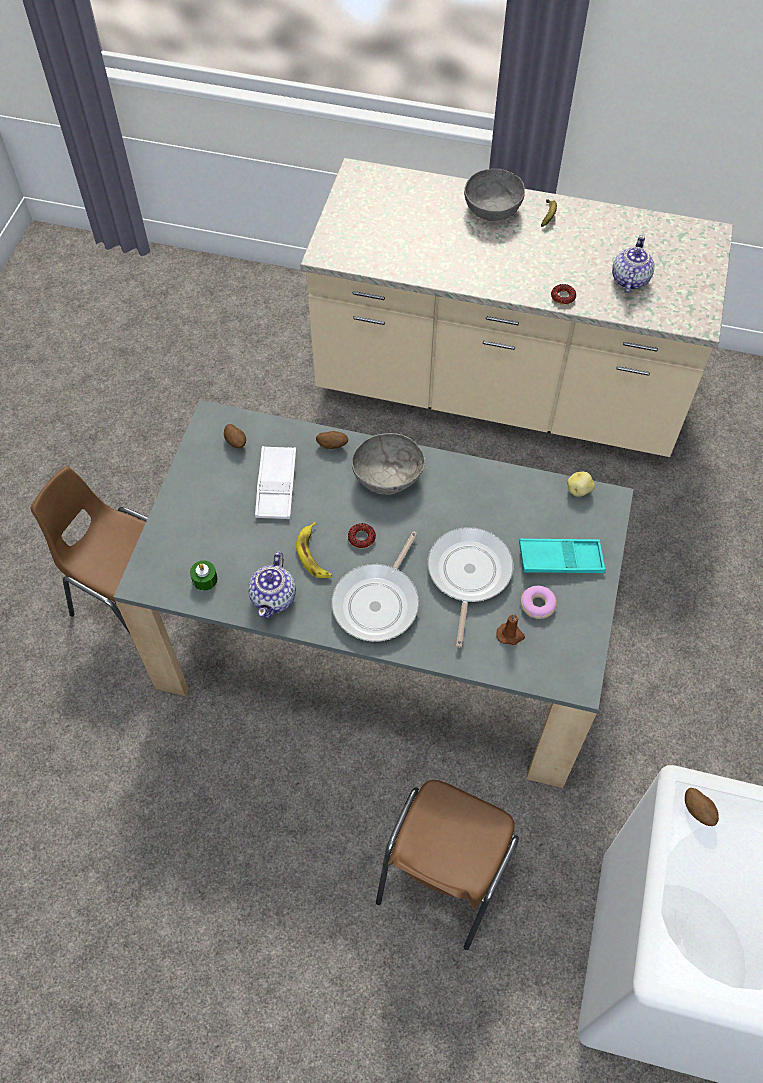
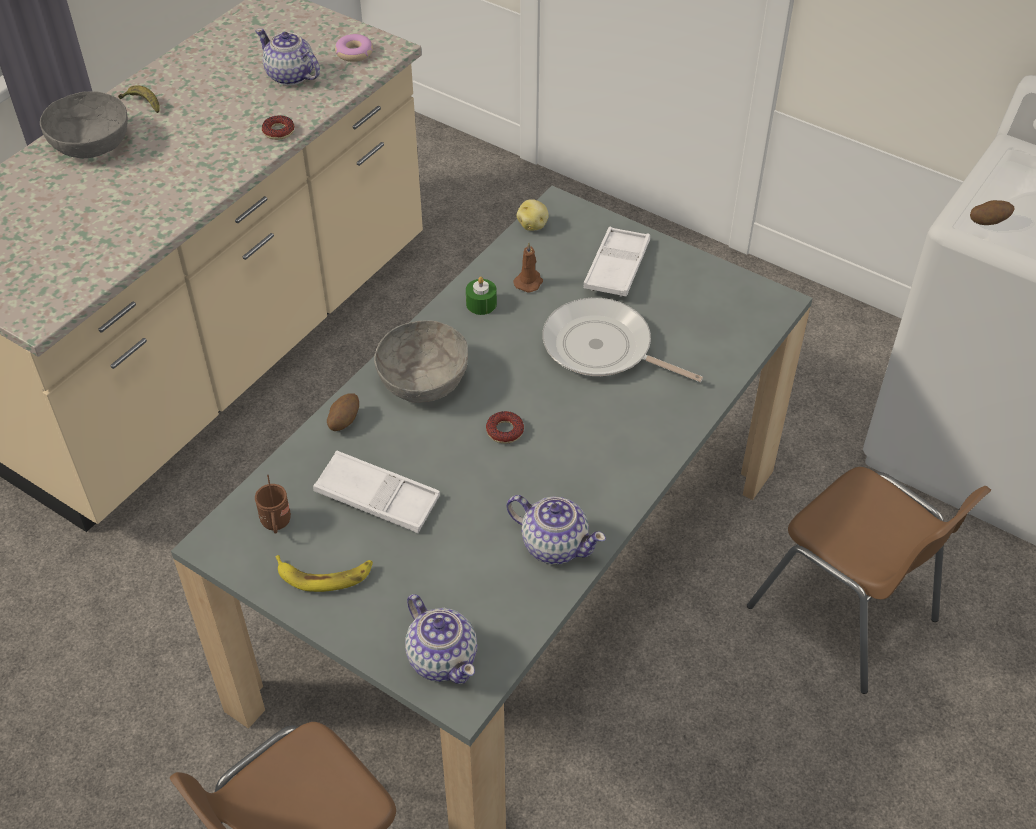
camera: 70 degrees left, 10 degrees down
(166, 563) = (442, 657): none -> teapot
(205, 579) = (491, 616): green candle -> green candle (481, 304)
(236, 442) = (276, 525): potato -> brown mug
(314, 555) = (508, 485): banana -> banana (325, 575)
(378, 602) = (606, 440): frying pan -> none
(510, 635) = (697, 337): brown candle -> brown candle (529, 282)
(537, 605) = (667, 303): donut -> donut (354, 53)
(560, 559) = (617, 267): turquoise tray -> white tray

